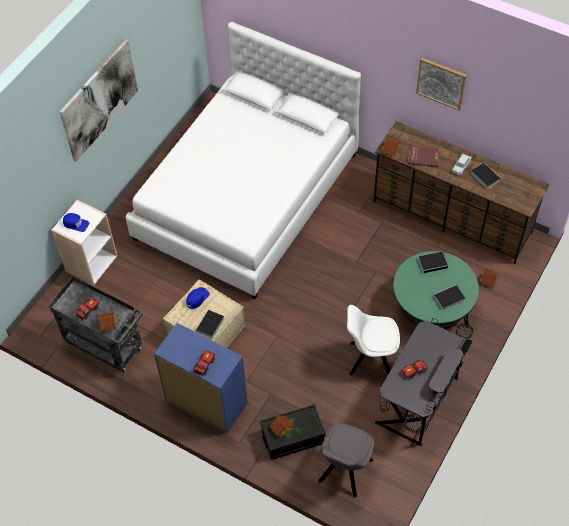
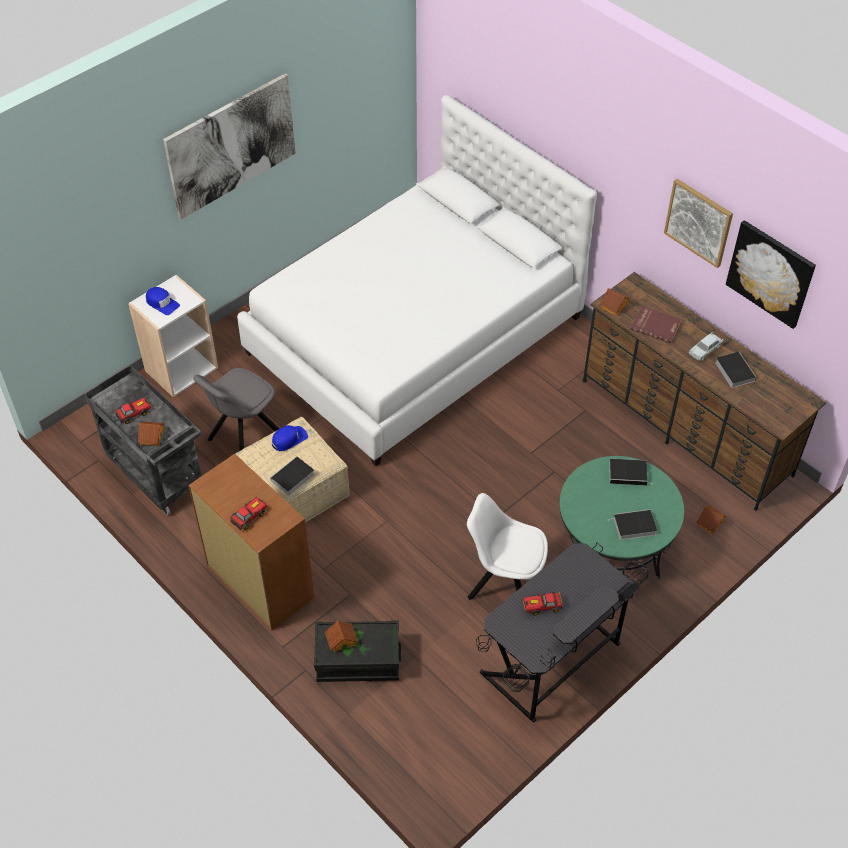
camera: 15 degrees right, 5 degrees down
(206, 401) = (260, 581): blue cabinet -> brown cabinet
(345, 471) = (413, 726): grey chair -> grey chair (244, 436)
(499, 109) = (770, 273): none -> picture

